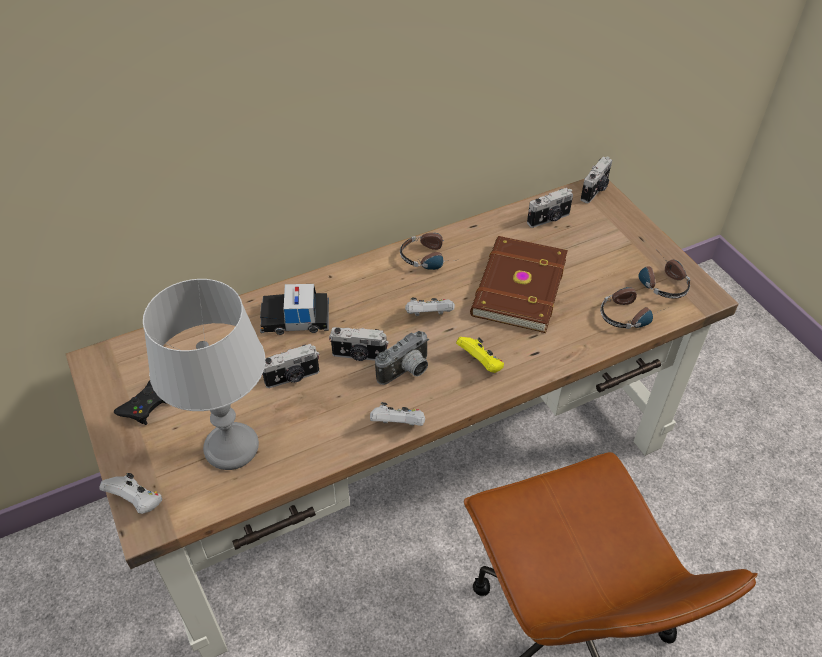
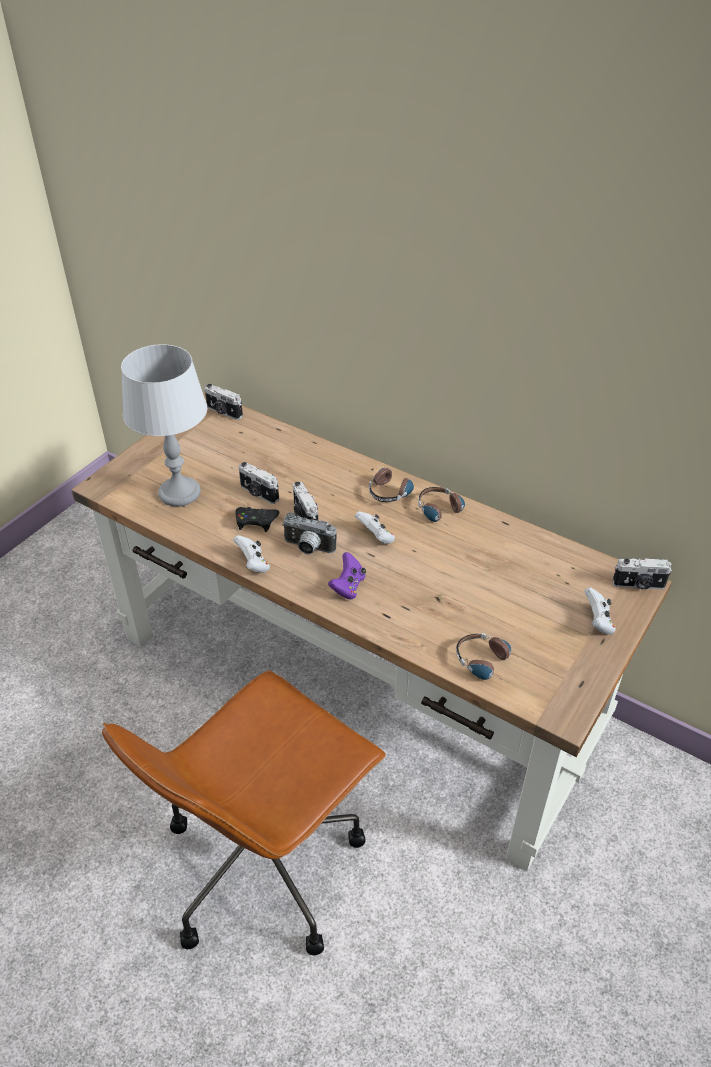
camera: 60 degrees right, 5 degrees down
(137, 502) = (113, 474): white game controller -> white game controller (597, 622)
(146, 406) = (188, 441): black game controller -> black game controller (256, 521)
(295, 318) = (315, 470): toy car -> none
(481, 364) = (348, 586): yellow game controller -> purple game controller
(517, 287) = (454, 577): brown book -> none
(549, 219) = (563, 567): camera -> camera (224, 412)
(659, 280) = (554, 673): headphones -> headphones (393, 489)

